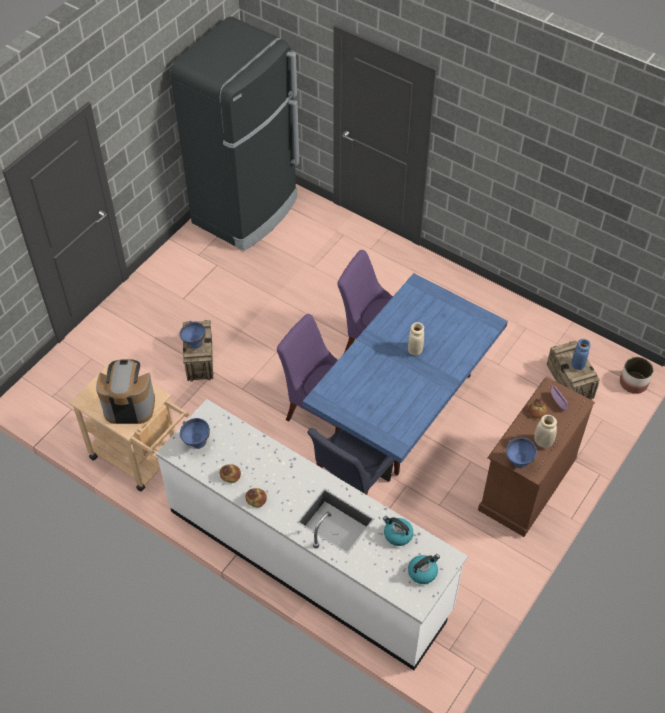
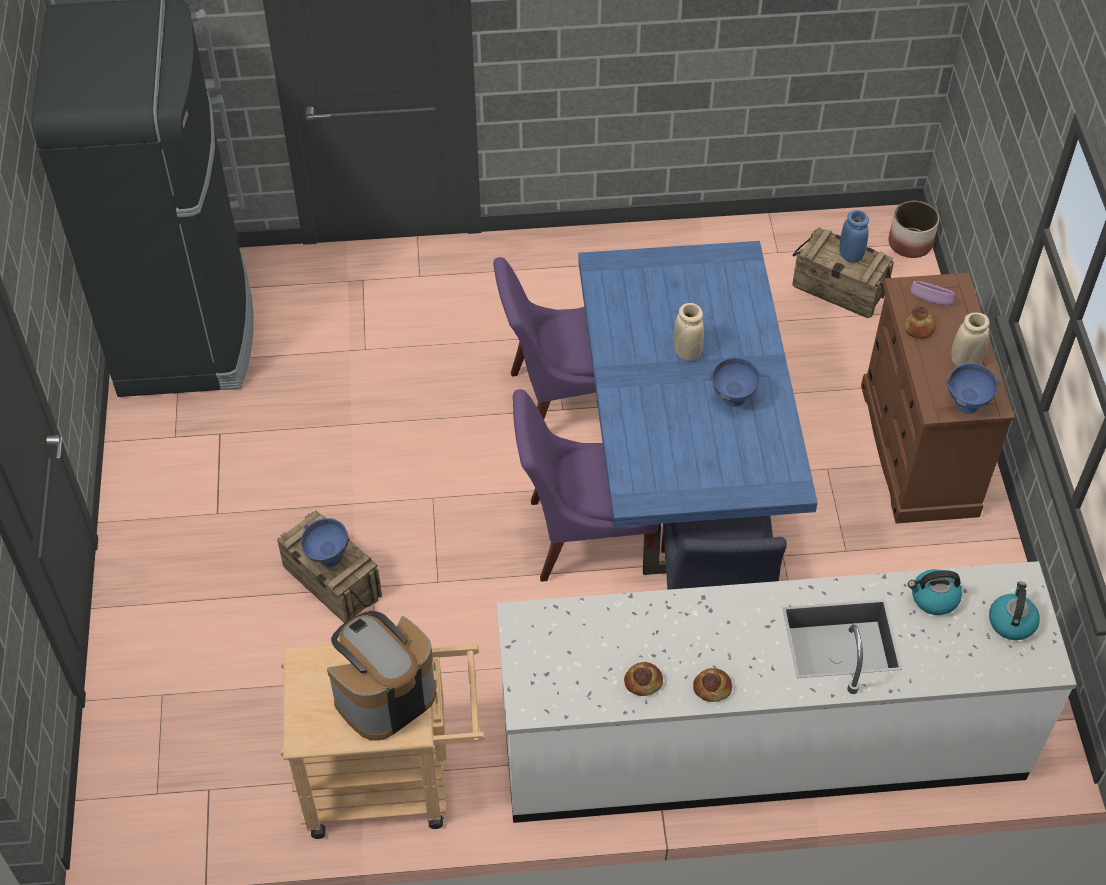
camera: 40 degrees left, 0 degrees up
(197, 444) = (551, 673): blue bowl -> blue bowl (733, 400)

